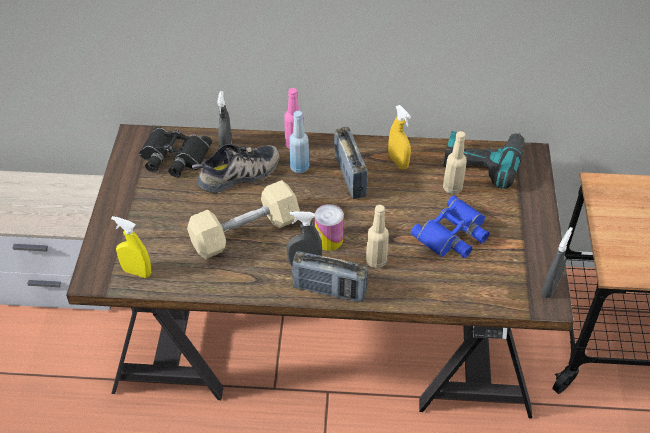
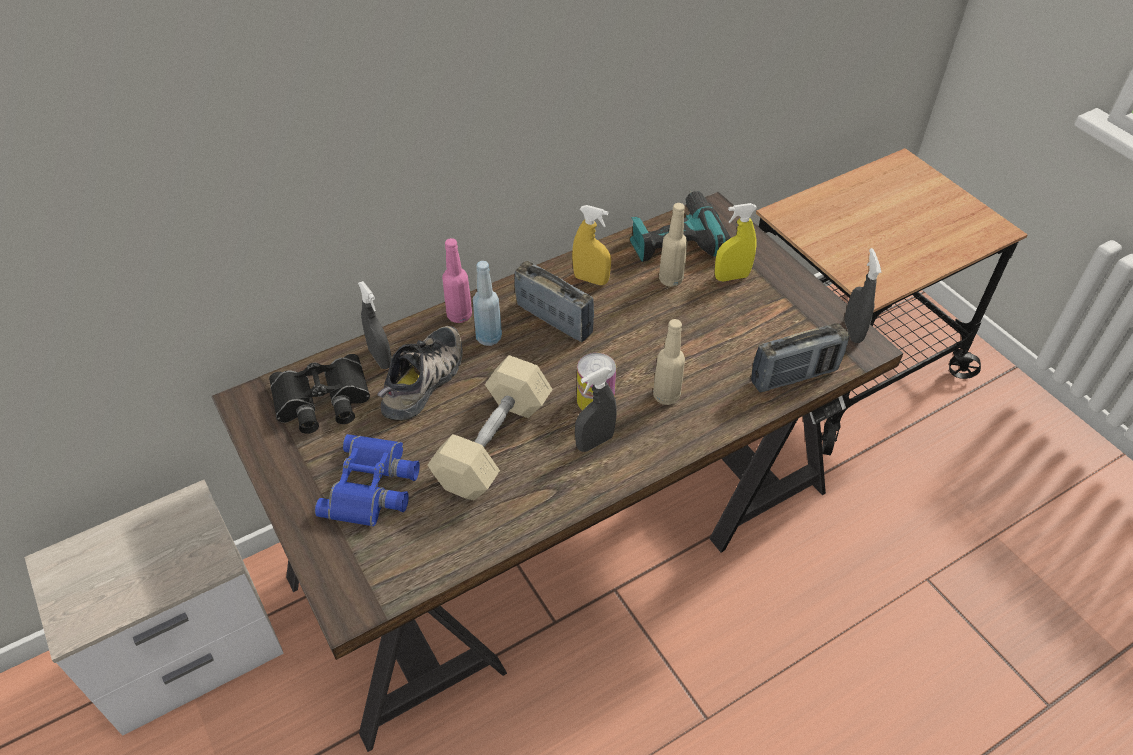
camera: 35 degrees left, 0 degrees up
(137, 272) = (402, 564): yellow spray bottle -> yellow spray bottle (731, 277)
(329, 290) = (648, 455): radio -> radio (794, 376)
(453, 234) = (716, 326): blue binoculars -> blue binoculars (373, 486)

